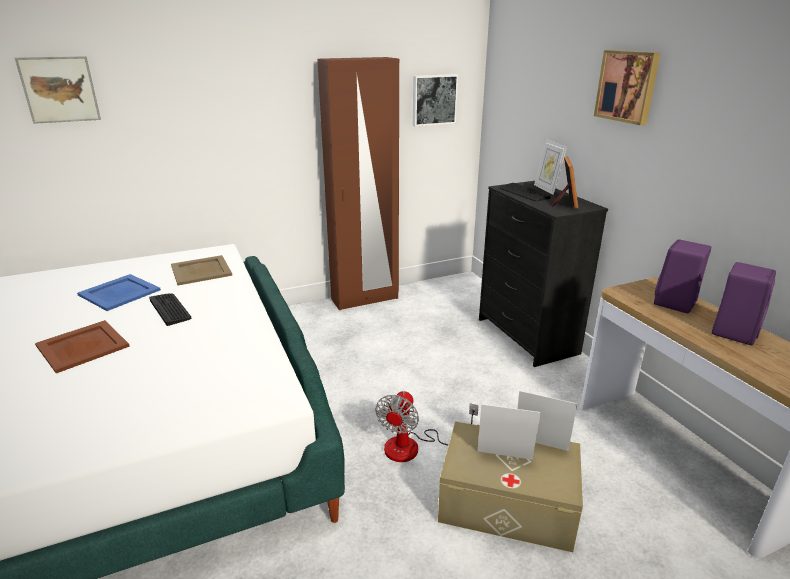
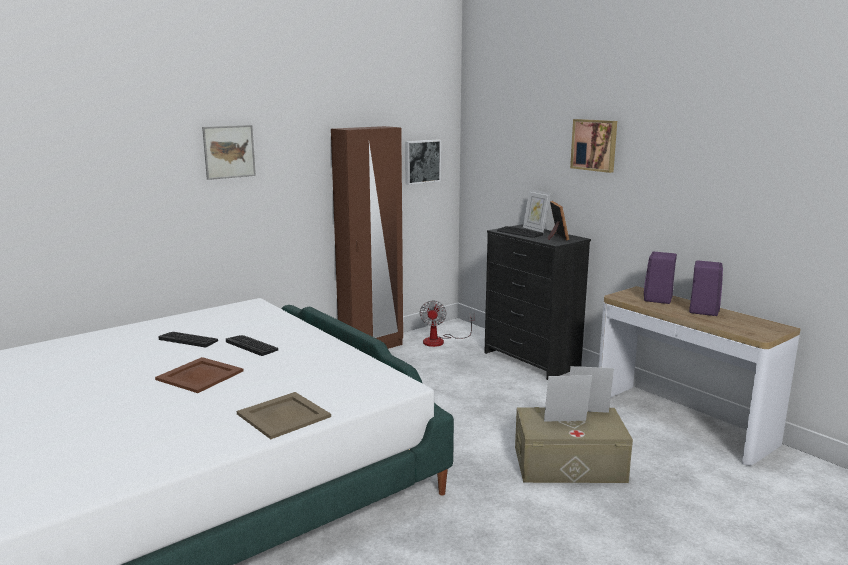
camera: 15 degrees left, 10 degrees down
(59, 89) = (116, 159): picture -> picture (229, 152)
(118, 292) = (188, 340): blue tray -> keyboard
(200, 270) = (250, 318): beige tray -> beige tray (282, 415)
(414, 447) = (478, 442): fan -> fan (440, 341)

